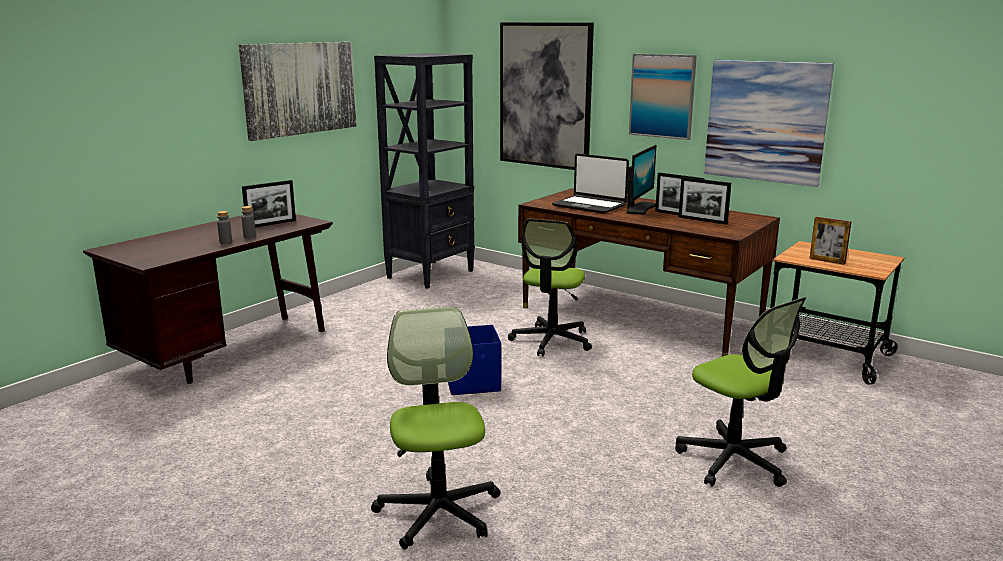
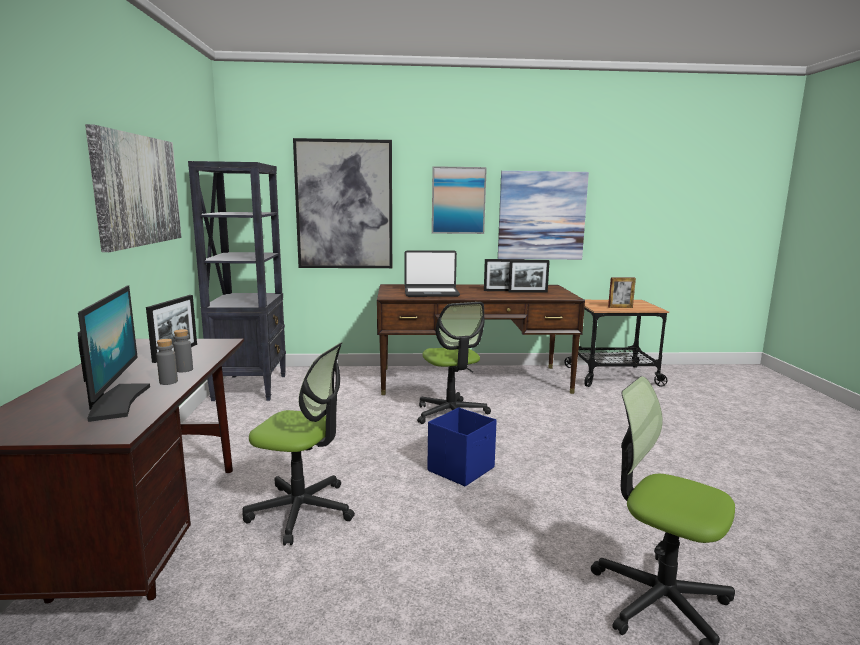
camera: 40 degrees left, 5 degrees down
(640, 209) = (469, 290): monitor -> monitor (116, 402)
(734, 460) = (708, 458): office chair -> office chair (302, 511)

